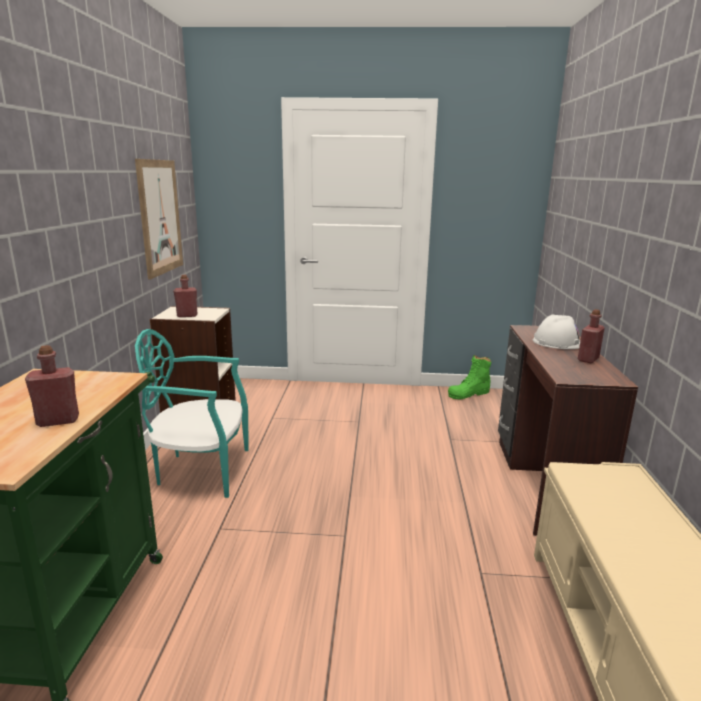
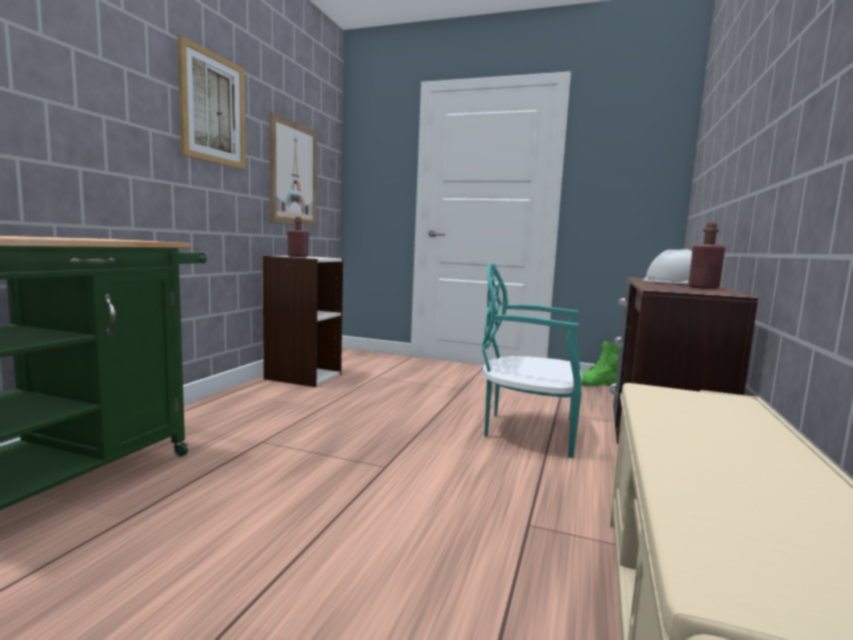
camera: 15 degrees right, 10 degrees down
(58, 421) = (58, 238): red bottle -> none
(92, 180) = (213, 109): none -> picture
(201, 470) = (280, 401): turquoise chair -> turquoise chair (528, 430)

